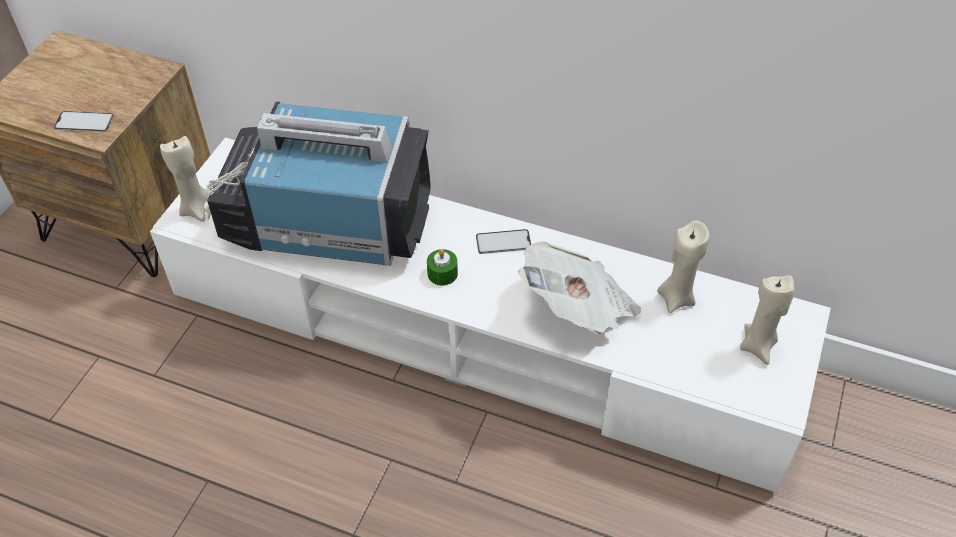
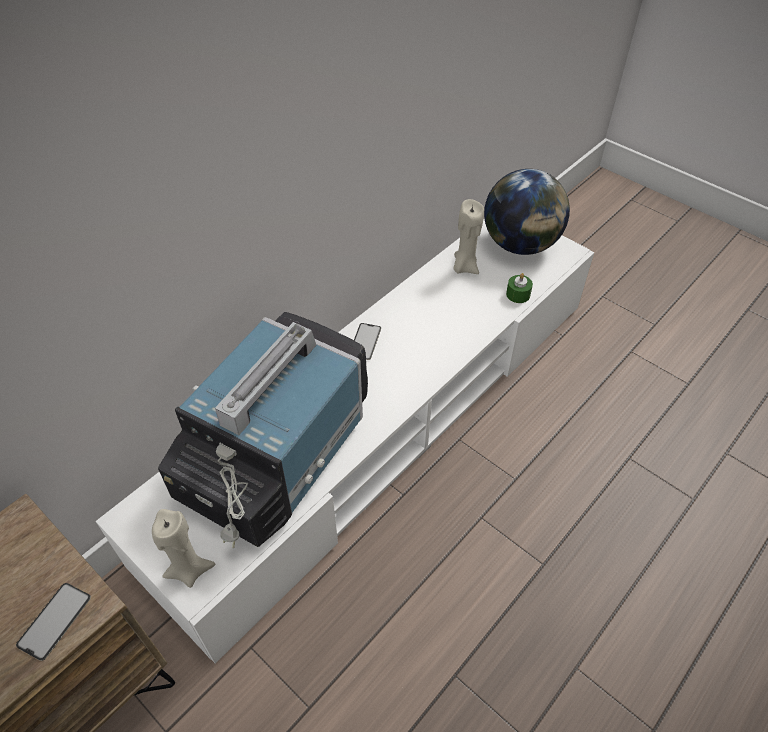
camera: 70 degrees left, 0 degrees up
(442, 273) = (379, 389): green candle -> green candle (518, 294)
(578, 308) = (451, 319): newspaper -> none
(758, 346) = (520, 245): beige candle -> globe

